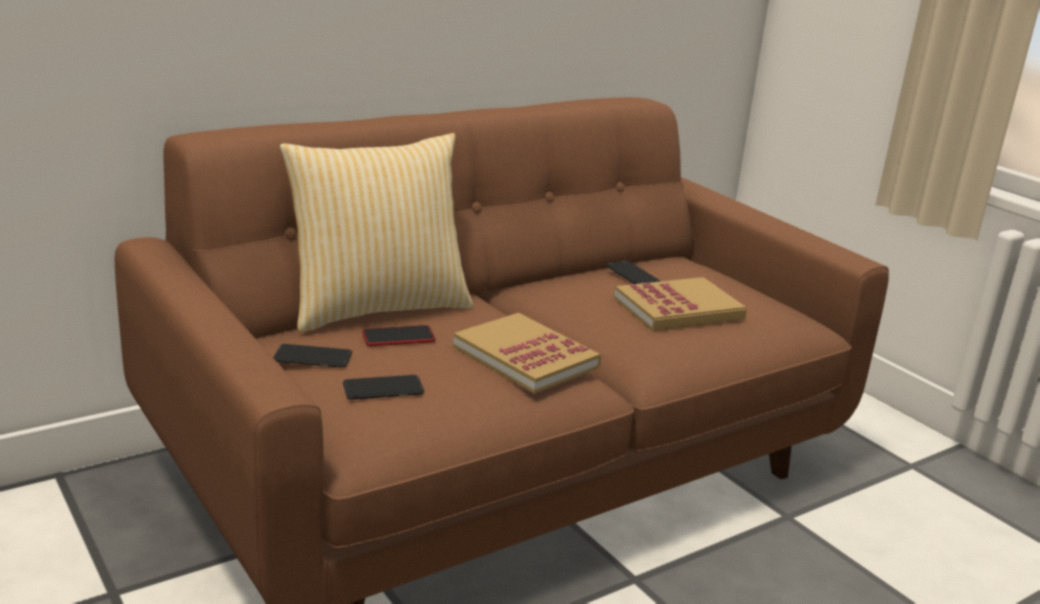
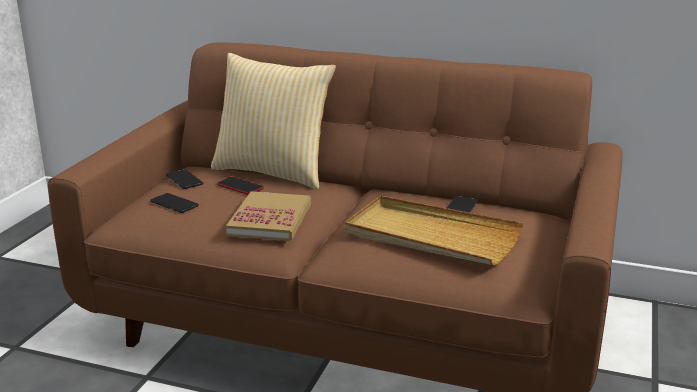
camera: 55 degrees right, 0 degrees up
(678, 309) = (431, 236): book -> beige tray

